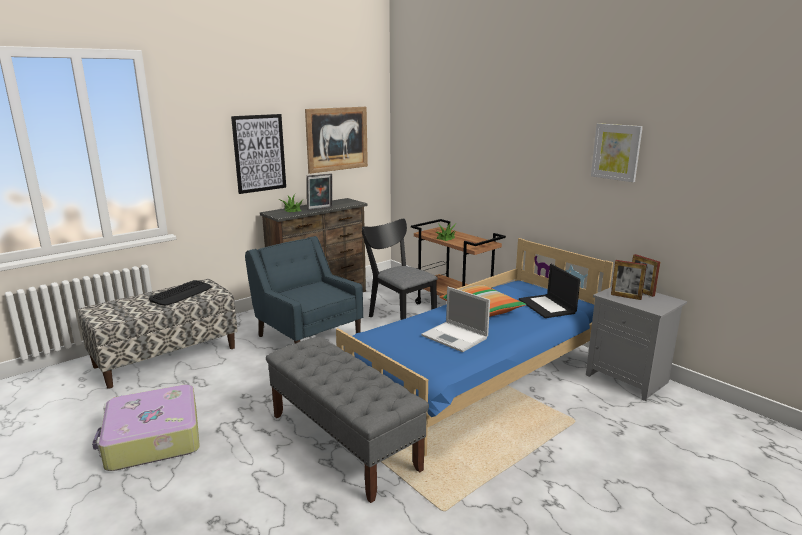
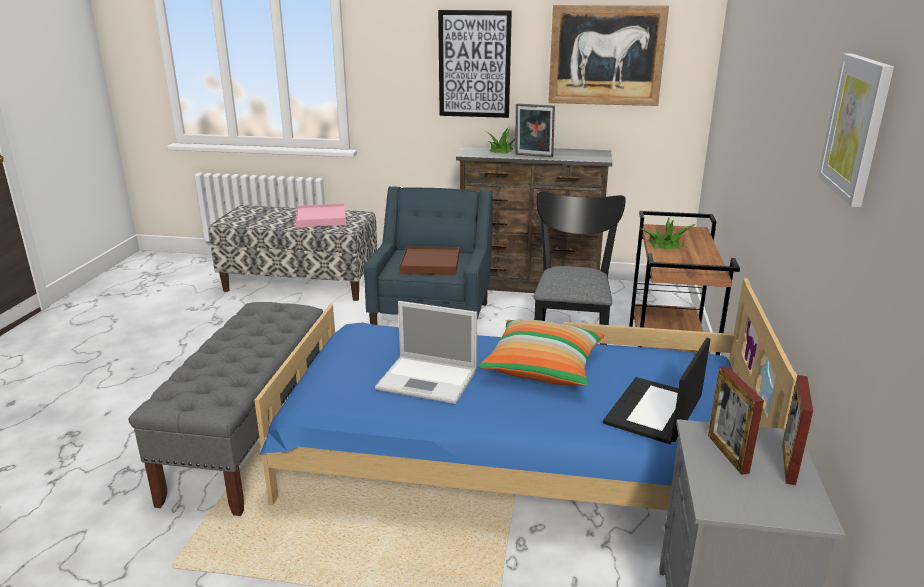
camera: 50 degrees right, 5 degrees up
(152, 439) = (167, 346): suitcase -> none
(181, 293) = (321, 218): keyboard -> pink tray
(314, 293) = (430, 264): none -> brown tray
(455, 337) = (429, 380): laptop -> laptop turned 75 degrees counterclockwise

